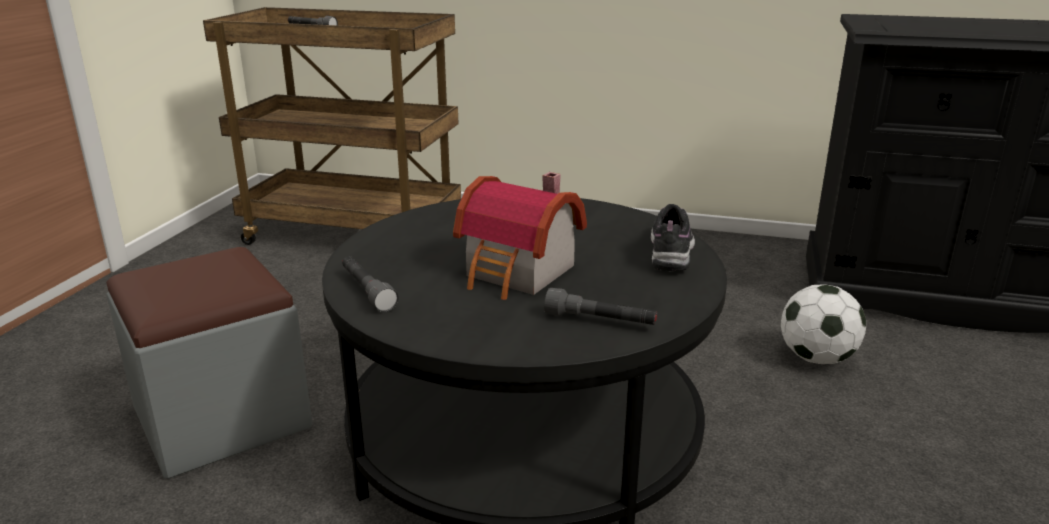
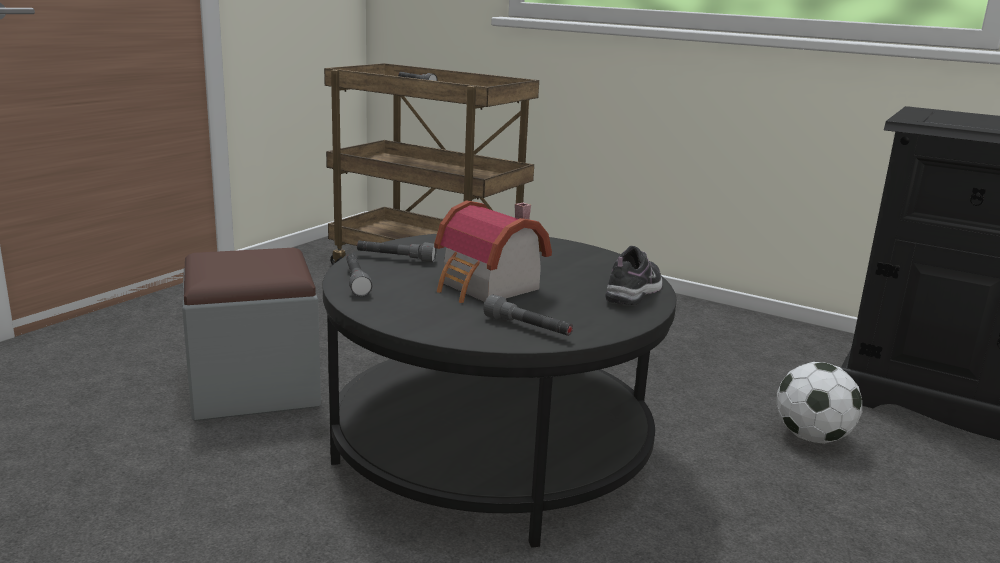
camera: 15 degrees right, 5 degrees down
(391, 250) = (395, 258): none -> grey flashlight

